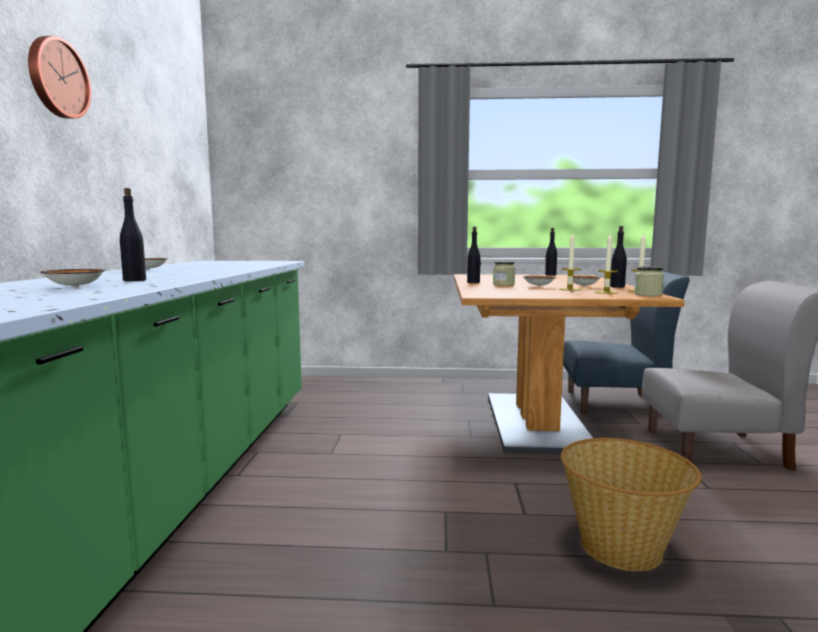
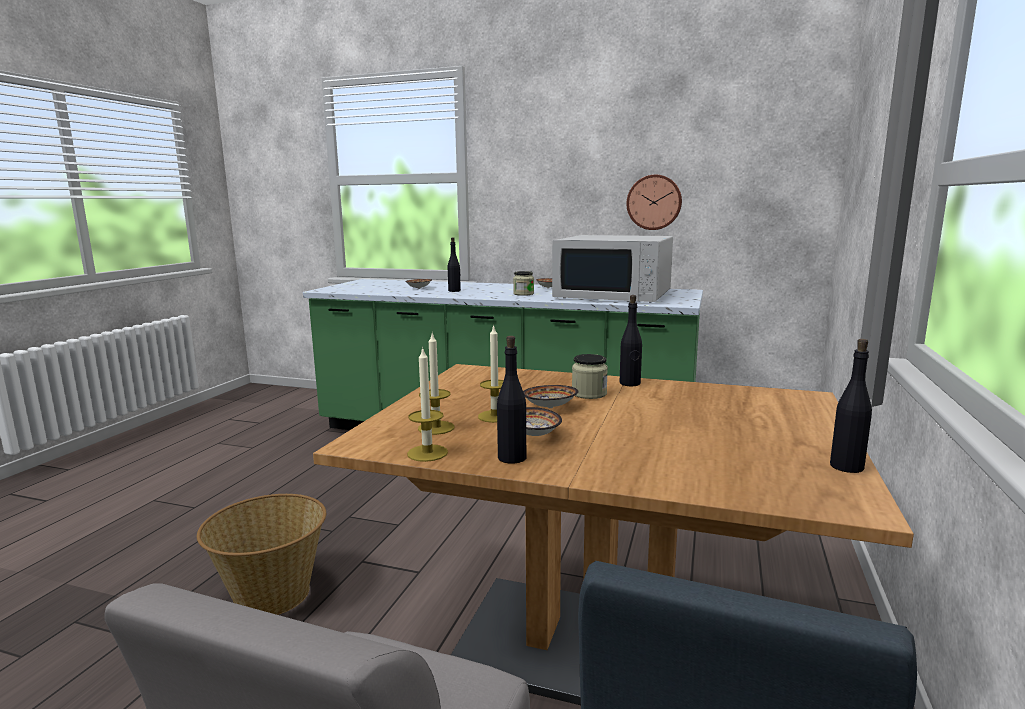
camera: 105 degrees right, 5 degrees up
(57, 78) = (572, 148): wall clock -> wall clock (654, 202)
(226, 264) = (614, 295): none -> white microwave
(648, 294) = (382, 445): jar -> jar (523, 294)

